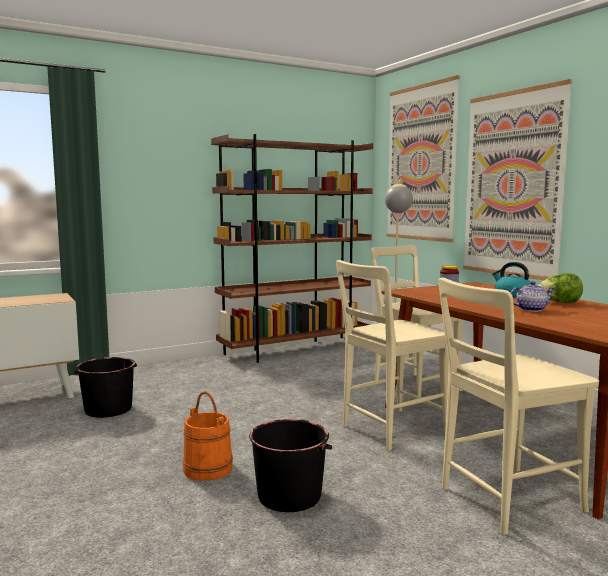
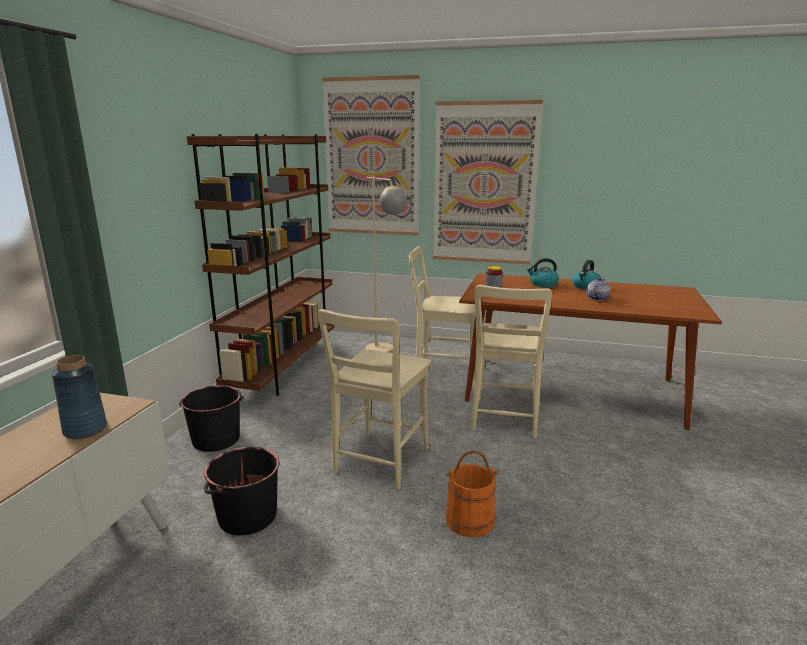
camera: 45 degrees left, 10 degrees up
(22, 302) = (85, 430): none -> blue vase
(290, 495) = (559, 506): black bucket -> black bucket (216, 439)
(504, 500) = (644, 440): beige chair -> beige chair (379, 463)
(559, 302) = (586, 286): lettuce -> kettle

